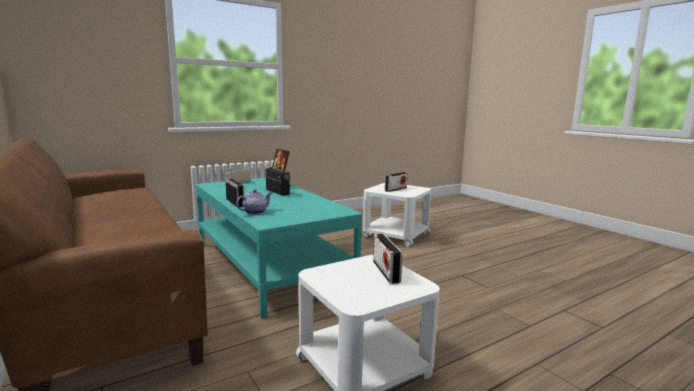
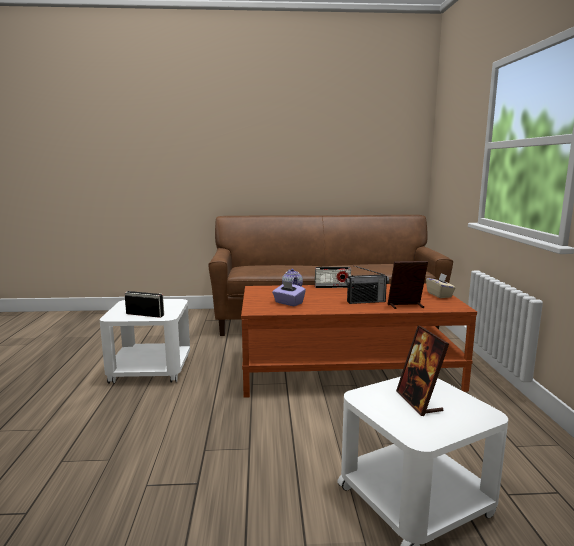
camera: 120 degrees right, 0 degrees up
(269, 264) = (348, 370): turquoise coffee table -> brown coffee table
(309, 207) = (288, 303): none -> purple tissue box
(395, 189) = (419, 402): radio -> picture frame

